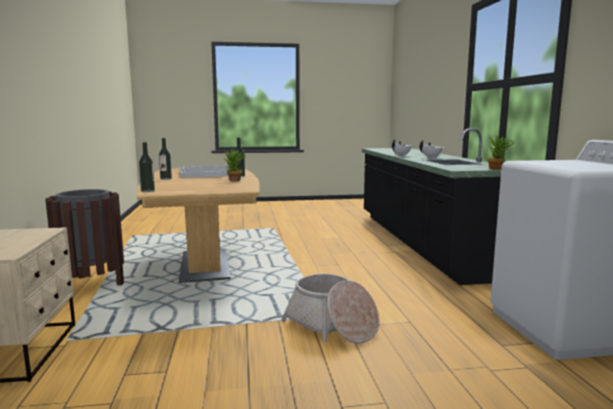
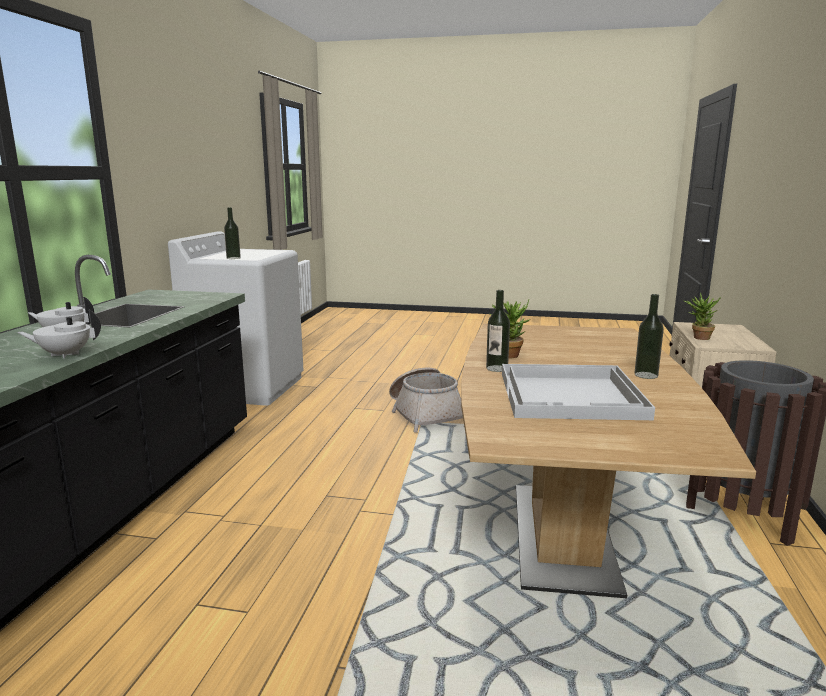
camera: 160 degrees left, 5 degrees up
(147, 191) = (632, 337): bottle -> bottle (233, 258)
(498, 169) = (174, 292): potted plant -> potted plant (698, 337)

